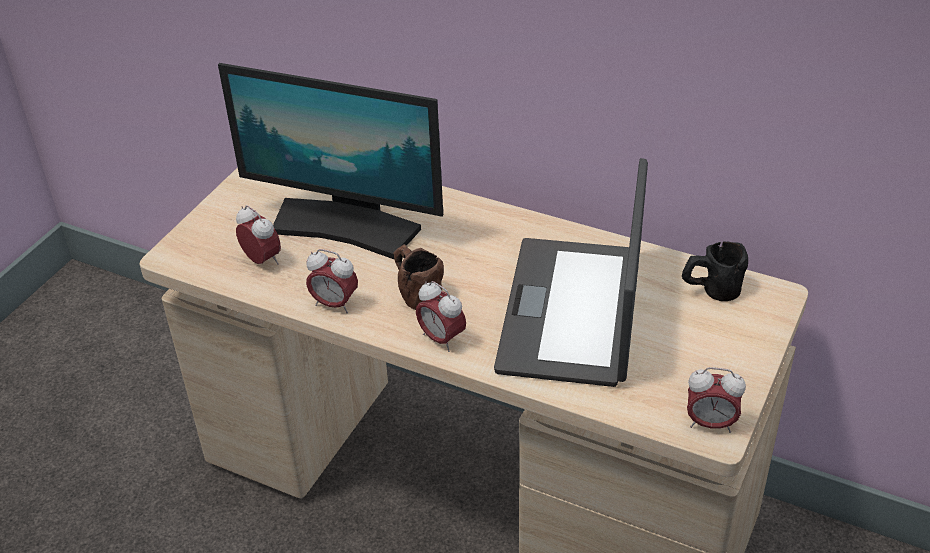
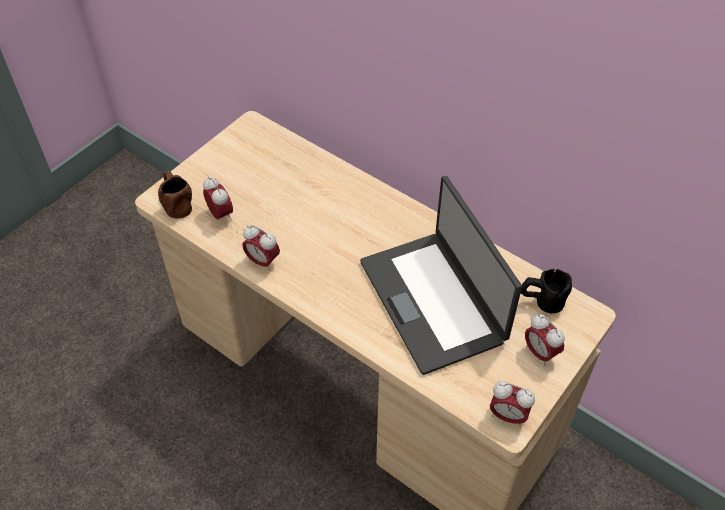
camera: 10 degrees right, 10 degrees up
(345, 226) = (287, 195): monitor -> none
(415, 292) = (323, 262): brown mug -> brown mug (176, 203)
(441, 339) = (331, 305): alarm clock -> alarm clock (540, 353)
(573, 311) = (433, 300): laptop -> laptop turned 45 degrees counterclockwise

